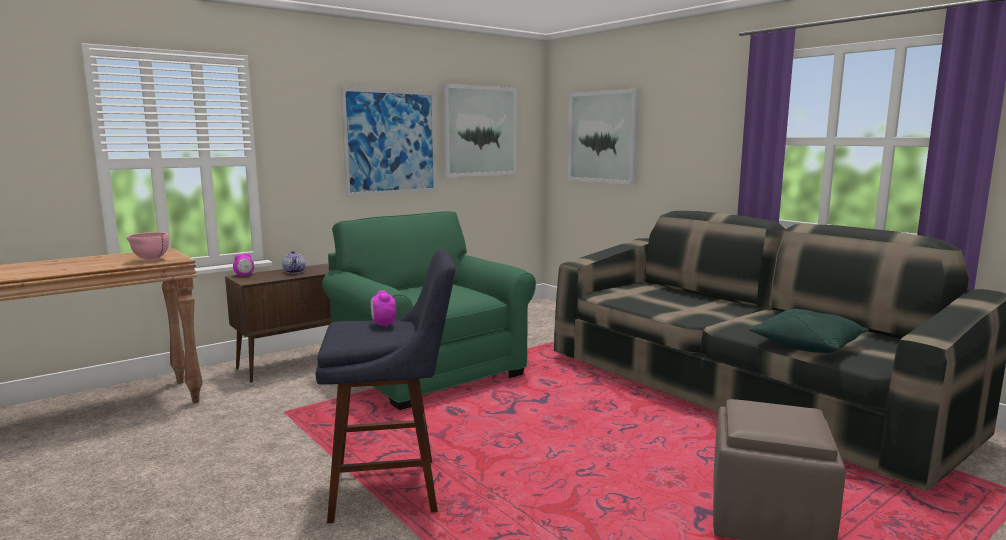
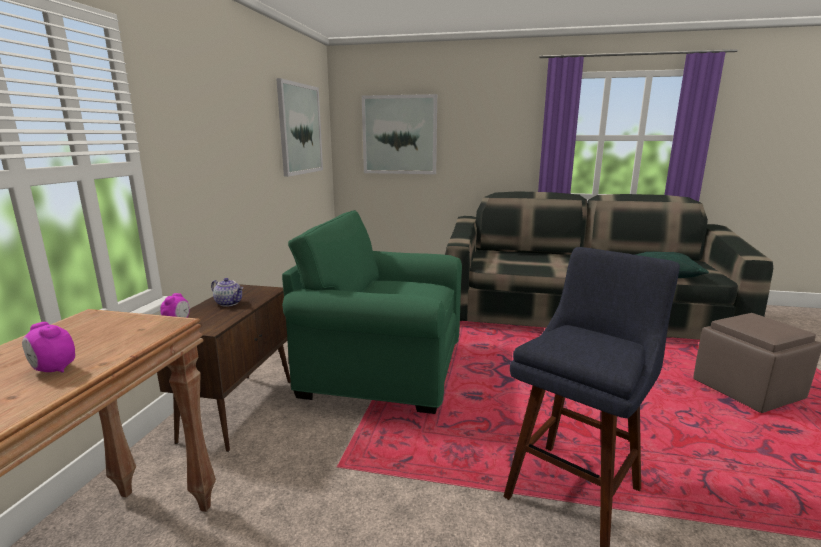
camera: 40 degrees left, 5 degrees up
(149, 260) = (131, 337): pink bowl -> none
(383, 324) = (578, 334): alarm clock -> alarm clock (53, 369)
(391, 142) = (249, 140): picture -> none

